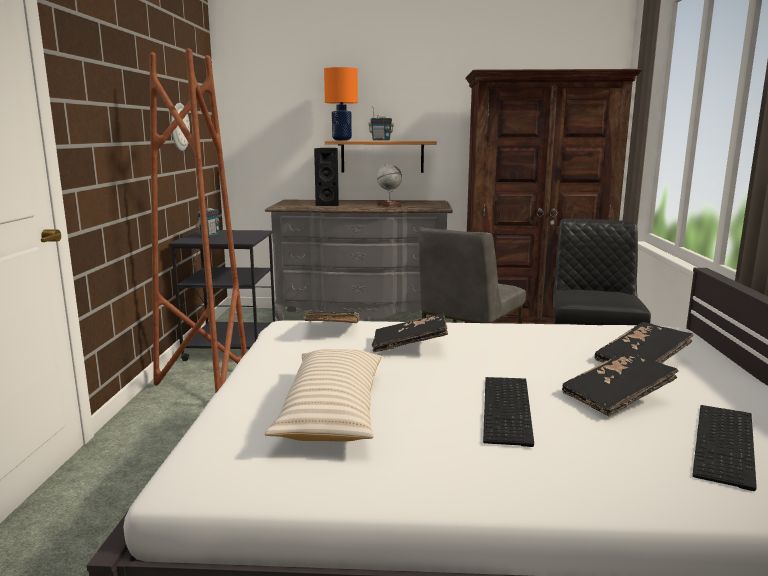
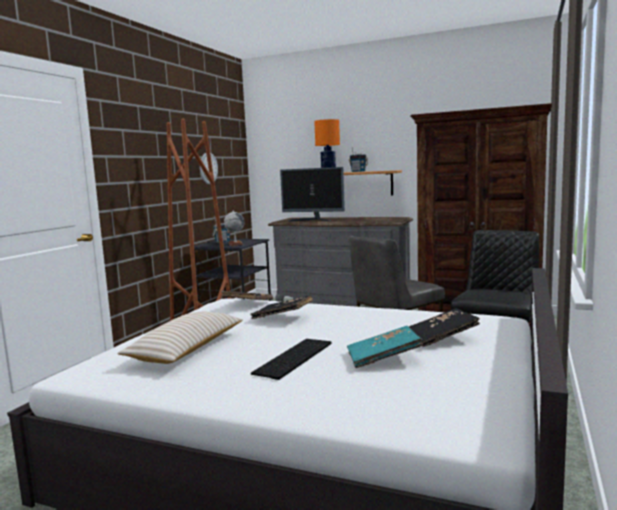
camera: 20 degrees right, 5 degrees down
(328, 204) = (314, 220): black speaker -> monitor
(389, 205) = (357, 220): globe -> globe (235, 244)
(616, 398) = (383, 358): black book -> turquoise book
(728, 445) = (419, 393): keyboard -> none

